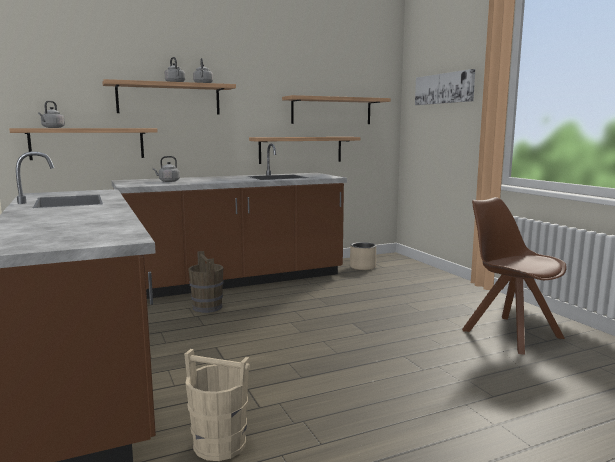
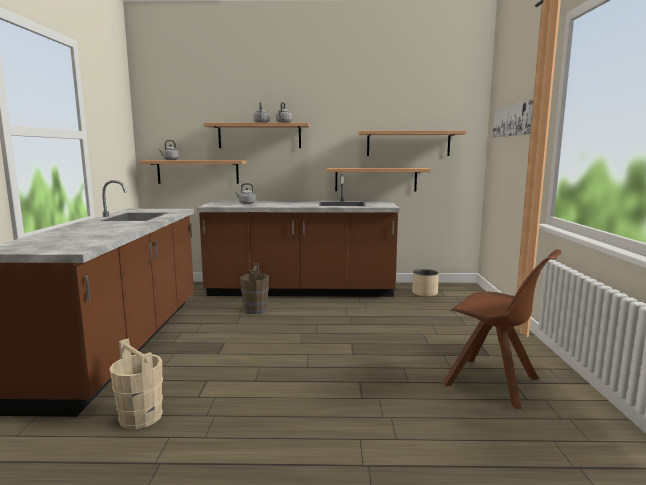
camera: 25 degrees right, 0 degrees up
(509, 333) = (493, 383): brown chair -> brown chair turned 135 degrees clockwise

